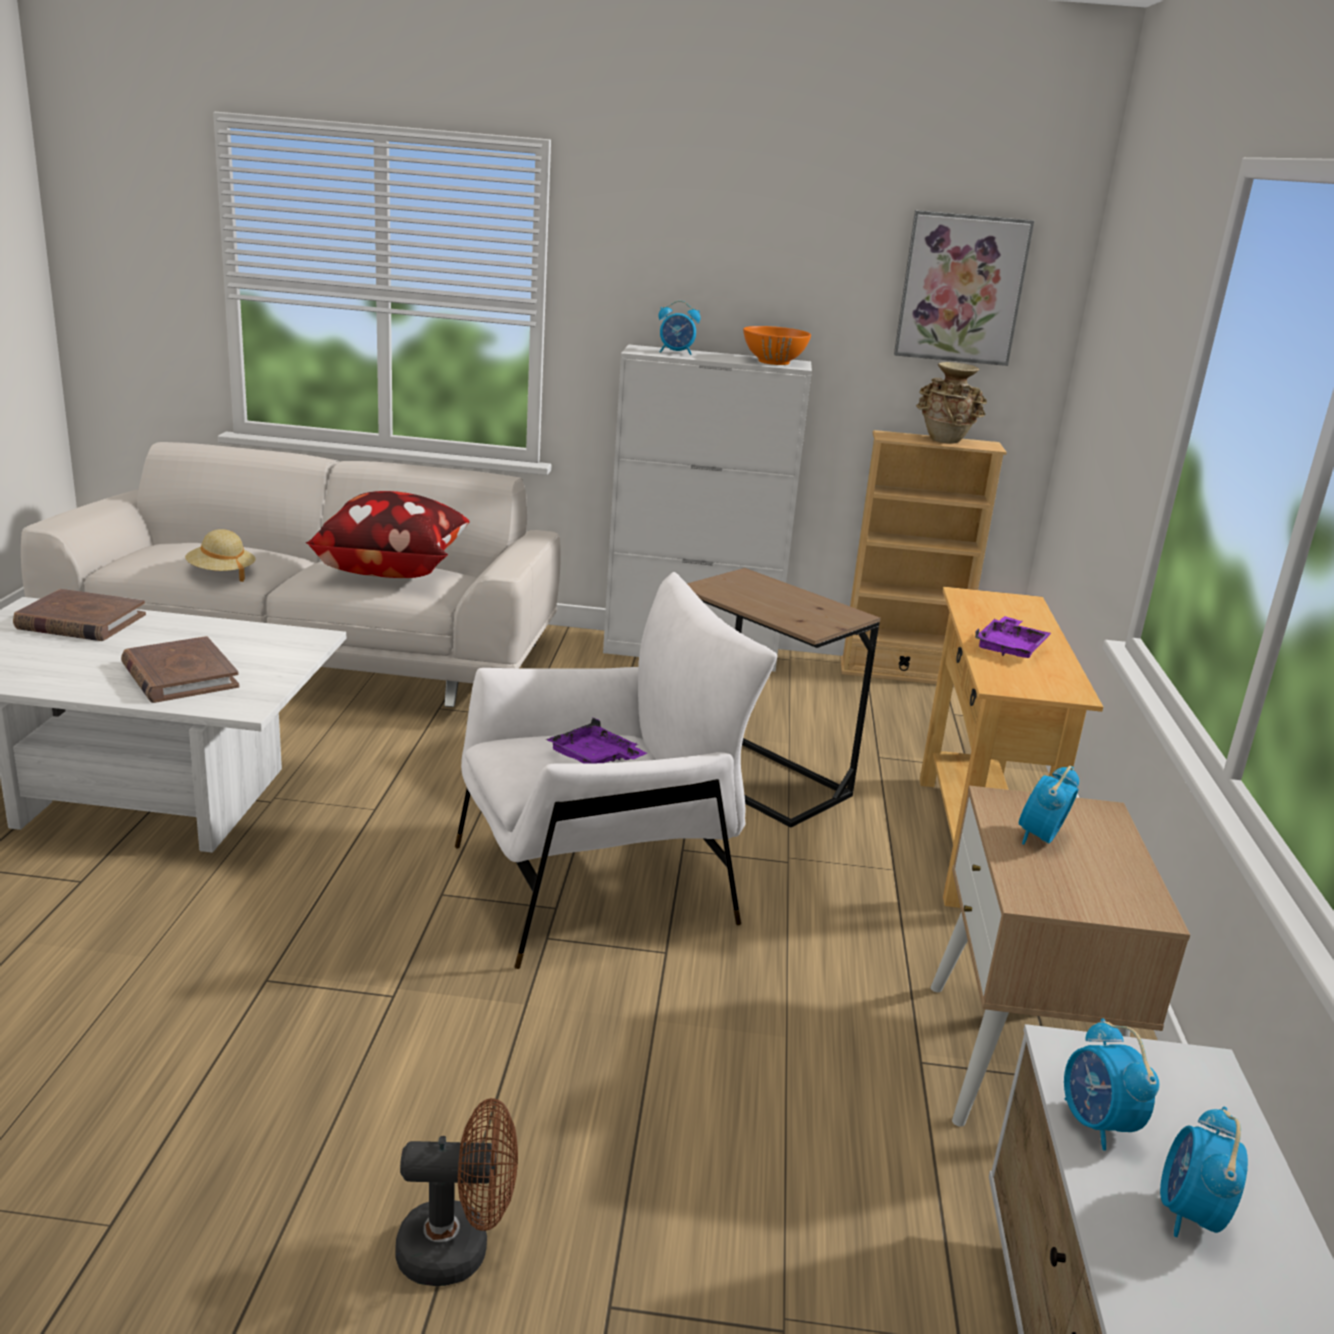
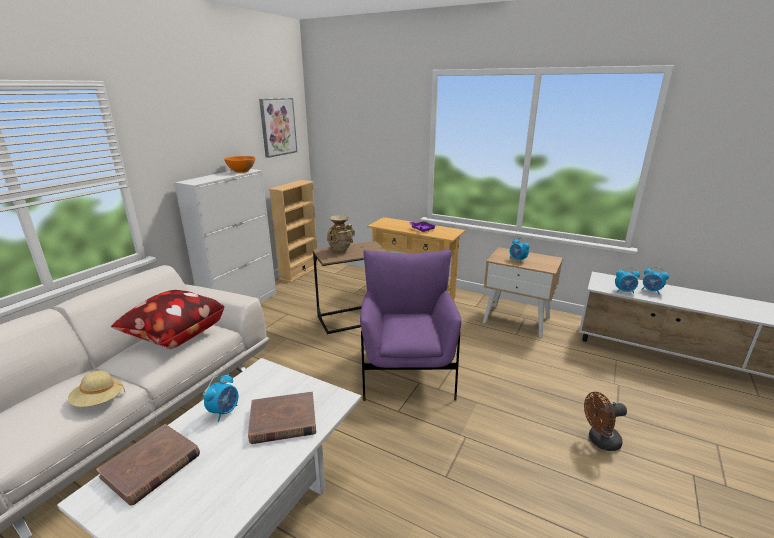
camera: 65 degrees left, 0 degrees up
(458, 1249) = (599, 441): brown fan -> brown fan turned 120 degrees counterclockwise
(594, 758) = (415, 321): purple tray -> none
(596, 884) = (407, 369): white armchair -> purple armchair
(676, 352) = (205, 179): alarm clock -> alarm clock (224, 411)
(945, 441) = (294, 184): beige vase -> beige vase (341, 250)

